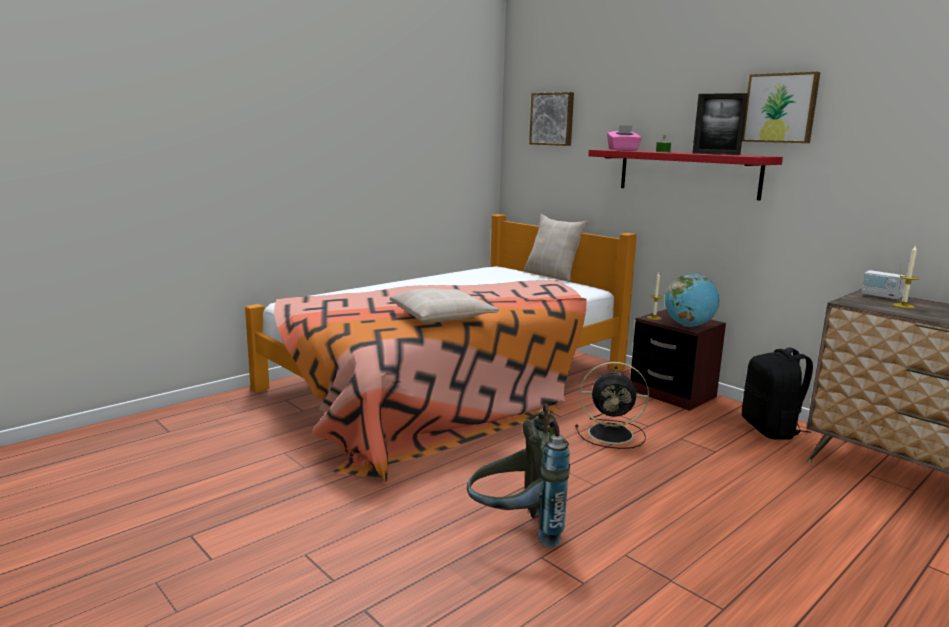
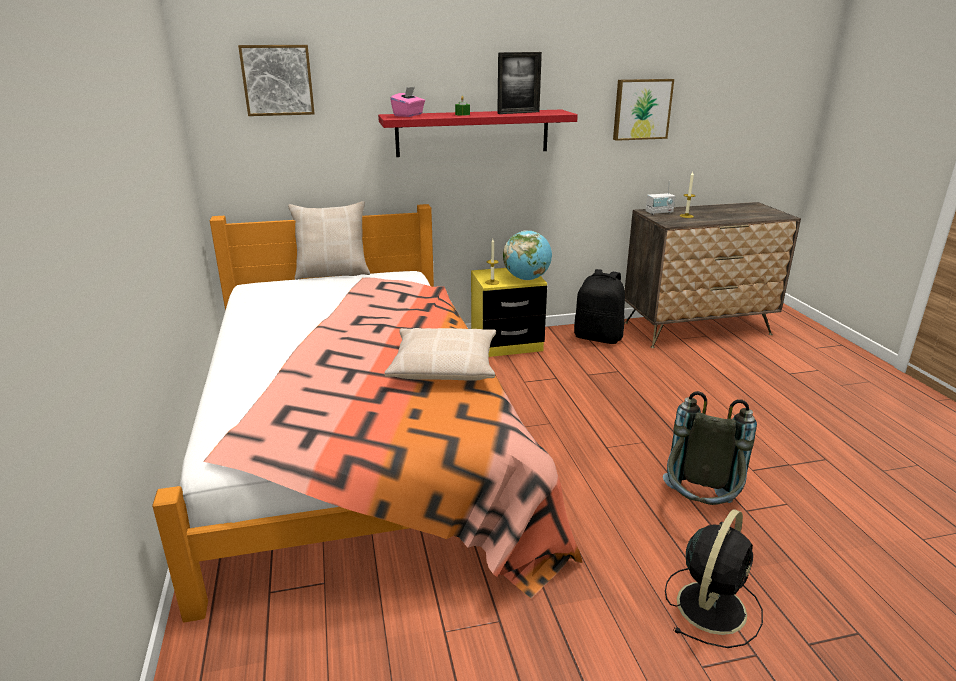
camera: 60 degrees left, 10 degrees up
(613, 434) = (559, 399): black fan -> black fan (712, 605)
(672, 394) = (506, 344): brown nightstand -> yellow nightstand
(780, 108) = (556, 64): picture -> picture (641, 109)

